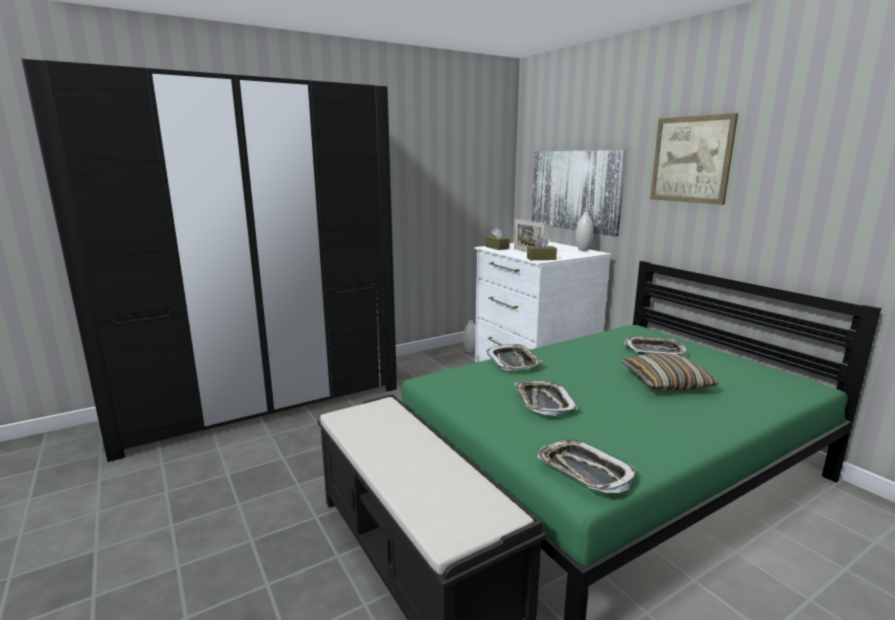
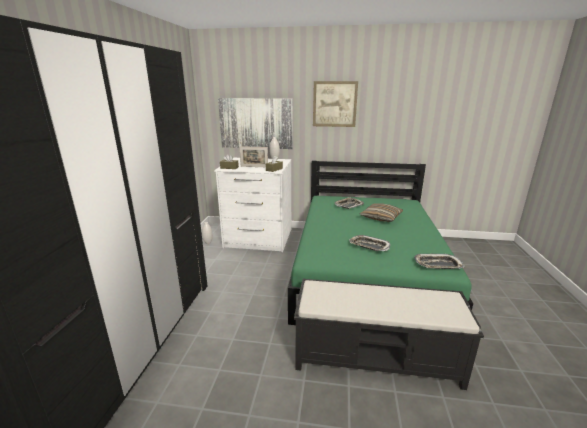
camera: 50 degrees left, 5 degrees up
(513, 362) = (317, 233): tray -> none

